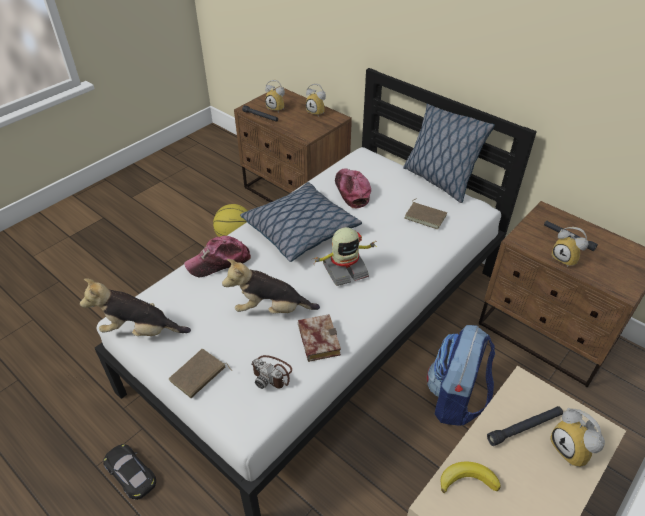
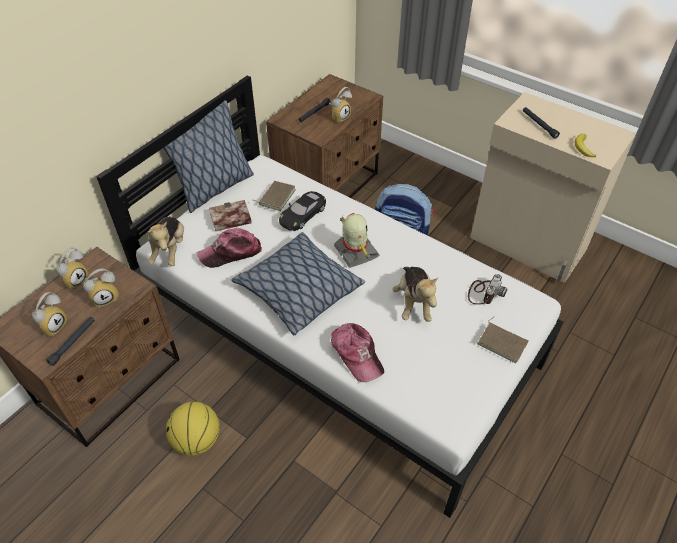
camera: 95 degrees left, 5 degrees up
(130, 473) = (530, 471): black toy car -> black toy car (303, 214)
(140, 331) = (464, 405): plush toy -> plush toy (170, 250)
(316, 340) = (441, 267): book -> book (229, 220)
(573, 450) = (545, 110): alarm clock -> alarm clock (106, 297)

